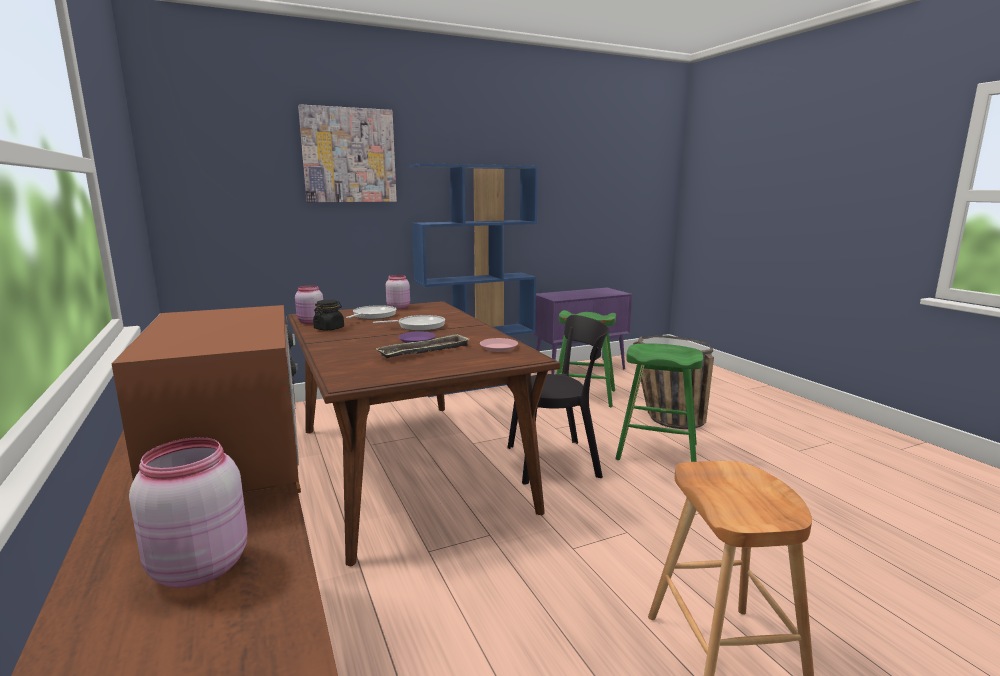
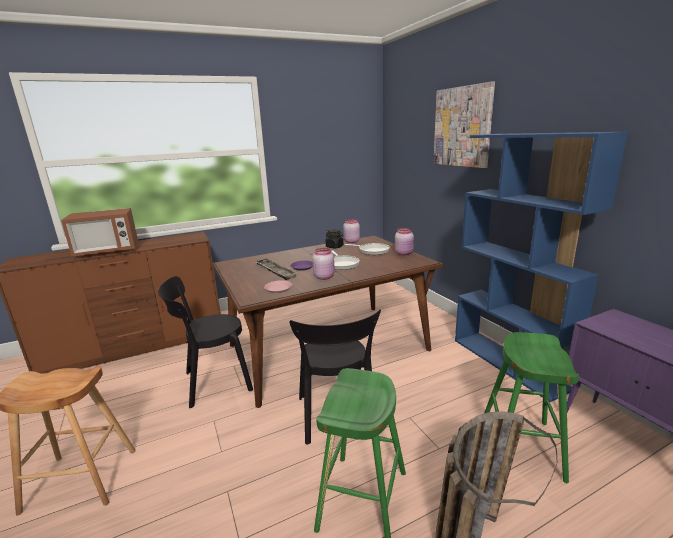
camera: 90 degrees right, 5 degrees up
(198, 566) = (51, 257): pink jar -> pink jar (324, 277)
(476, 565) = (214, 382): none -> black chair

